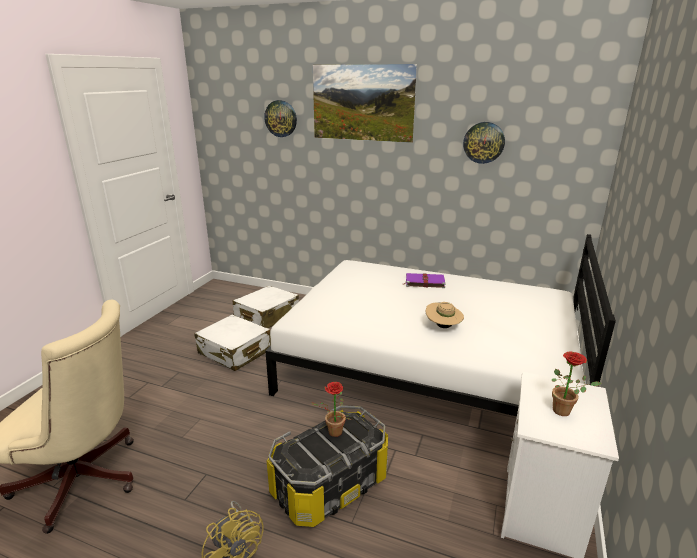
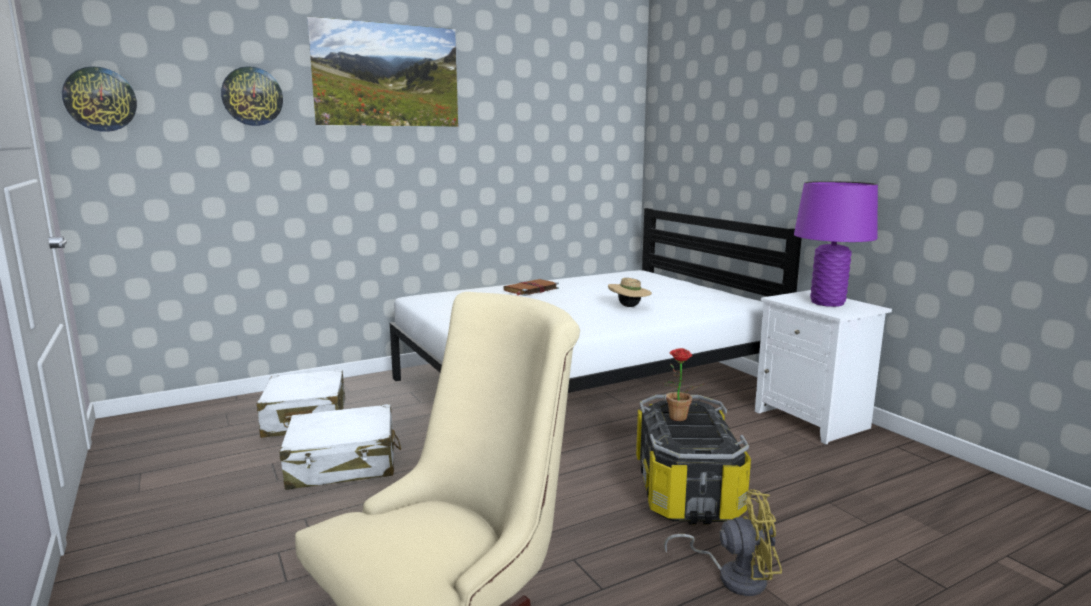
camera: 50 degrees left, 10 degrees down
(424, 282) = (530, 289): purple book -> brown book
(484, 142) = (535, 123): wall clock -> wall clock (100, 99)
(565, 411) = (827, 303): potted plant -> purple table lamp

